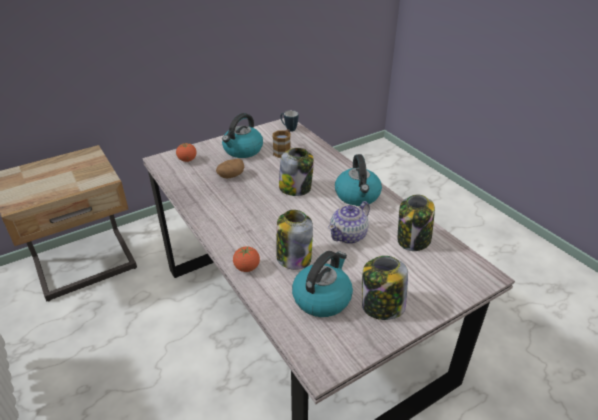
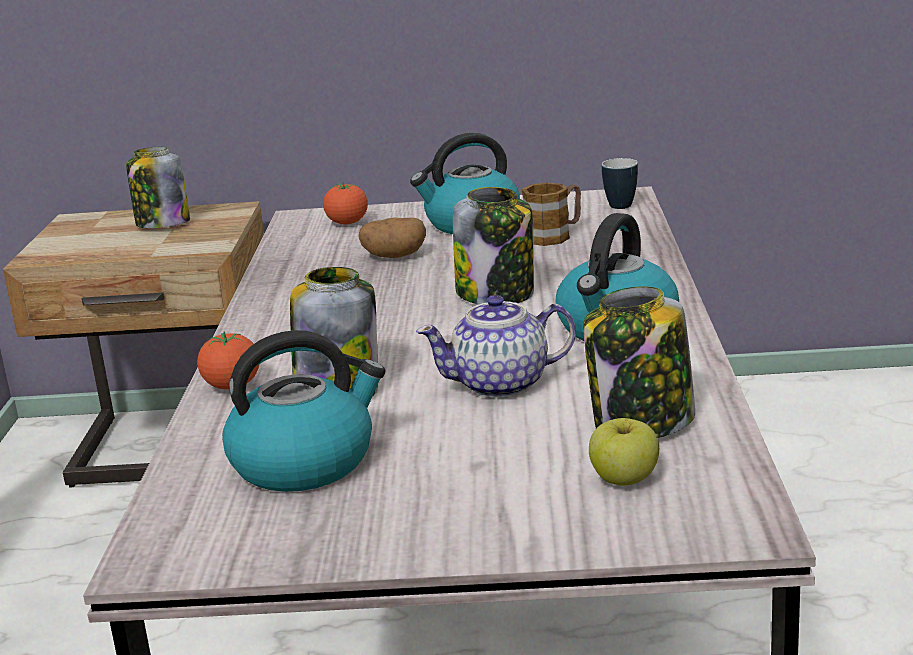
camera: 35 degrees right, 15 degrees down
(382, 307) = (404, 508): jar -> jar (162, 224)
(434, 268) = (625, 480): none -> apple

